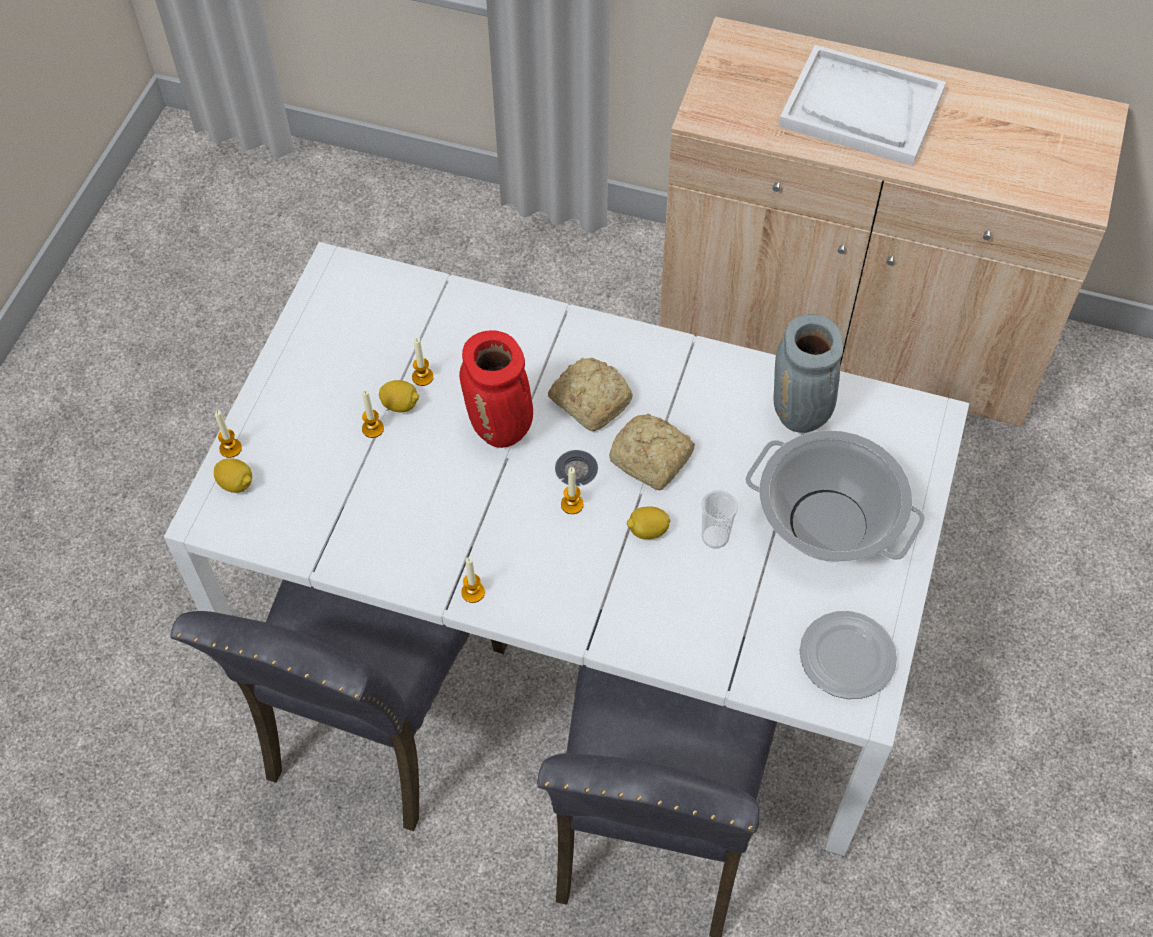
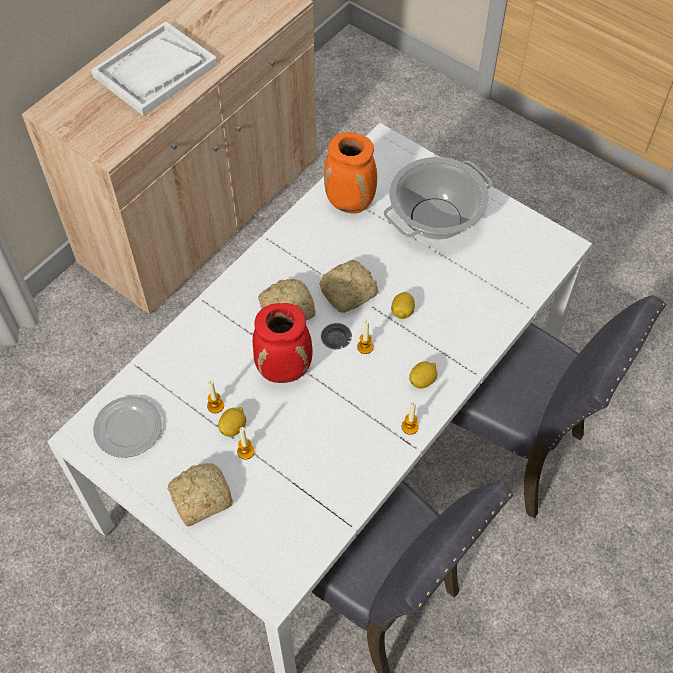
camera: 70 degrees left, 0 degrees up
(230, 448) = (217, 557): candle -> none
(236, 484) = (252, 560): lemon -> lemon (422, 380)
(297, 405) = (199, 498): none -> bread
(715, 537) = (421, 278): cup -> none
(800, 415) = (351, 203): grey vase -> orange vase
(848, 657) = (529, 242): plate -> plate (128, 428)

